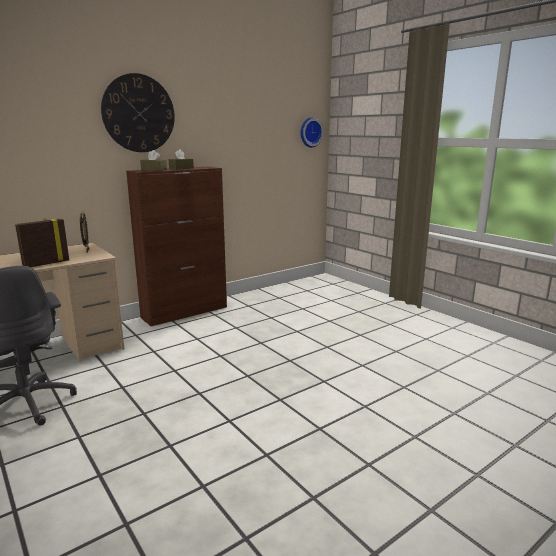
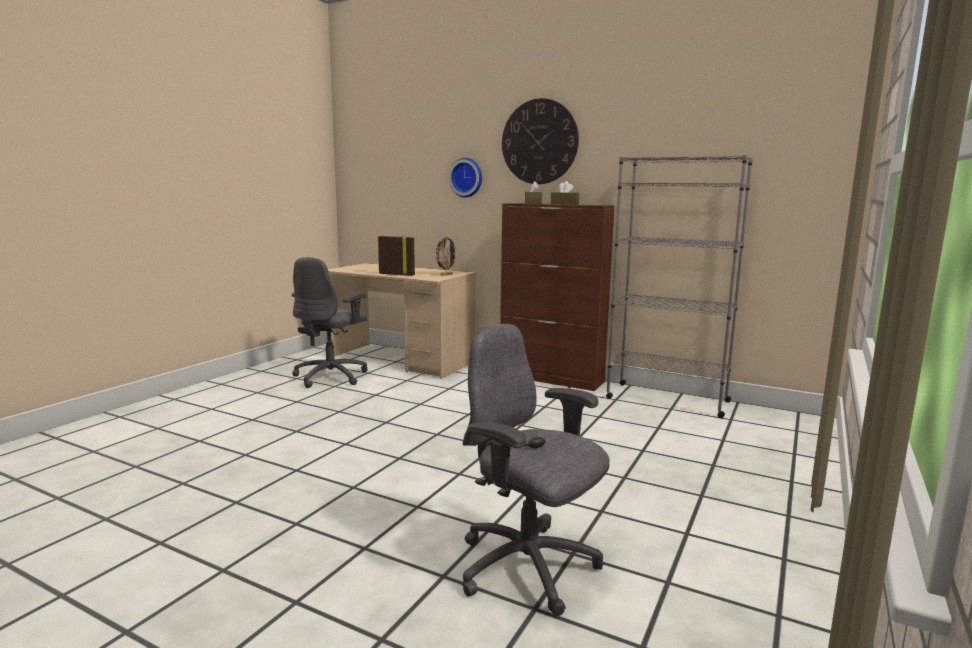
camera: 65 degrees right, 5 degrees down
(264, 294) = (666, 399): none -> grey bookcase
(310, 132) = (820, 160): wall clock -> wall clock (467, 177)
(450, 385) = (528, 568): none -> grey office chair

